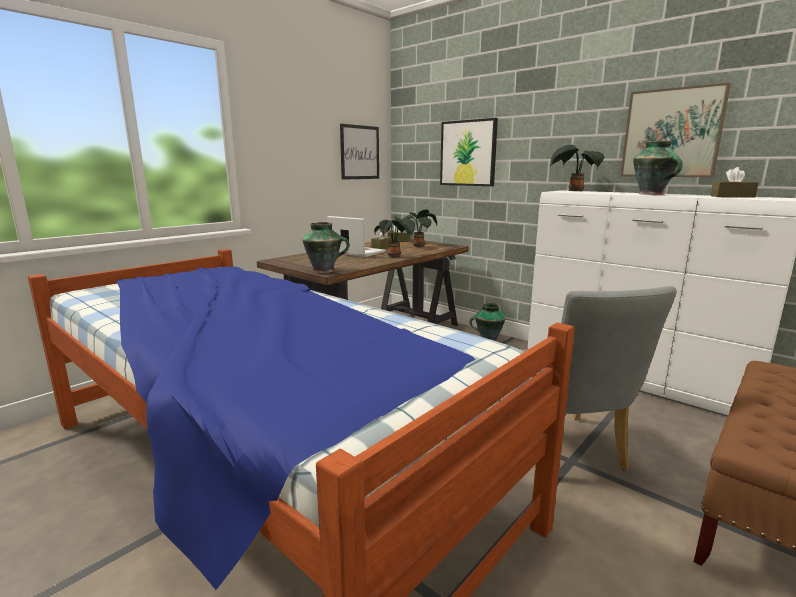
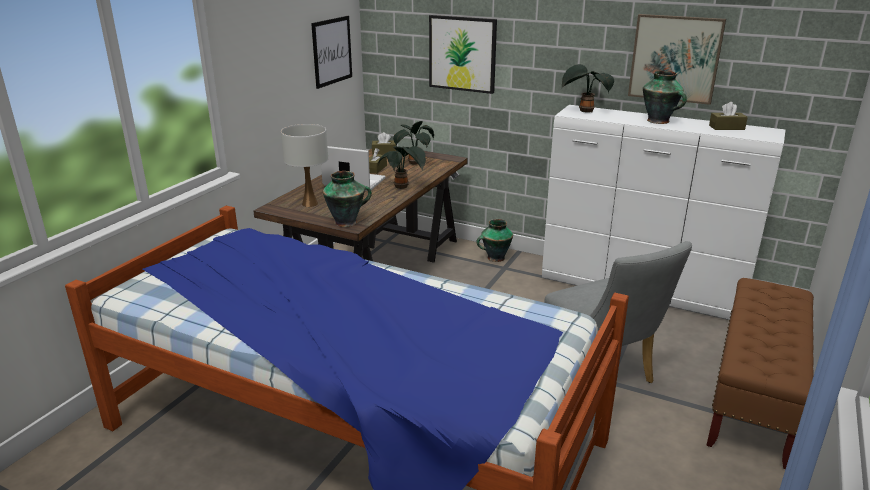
camera: 15 degrees left, 10 degrees up
(306, 260) = (310, 203): none -> white table lamp

